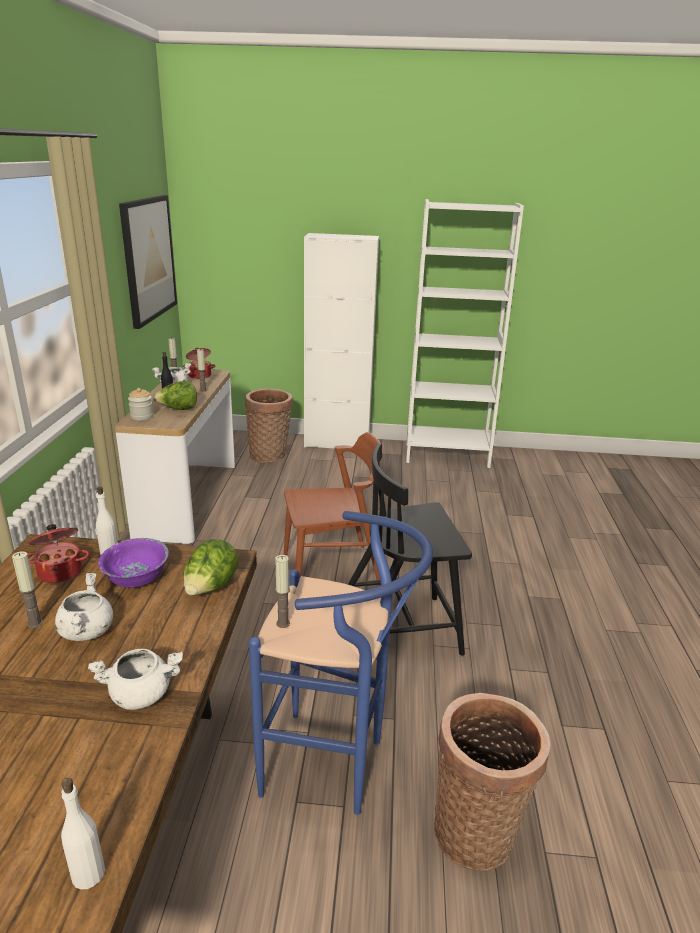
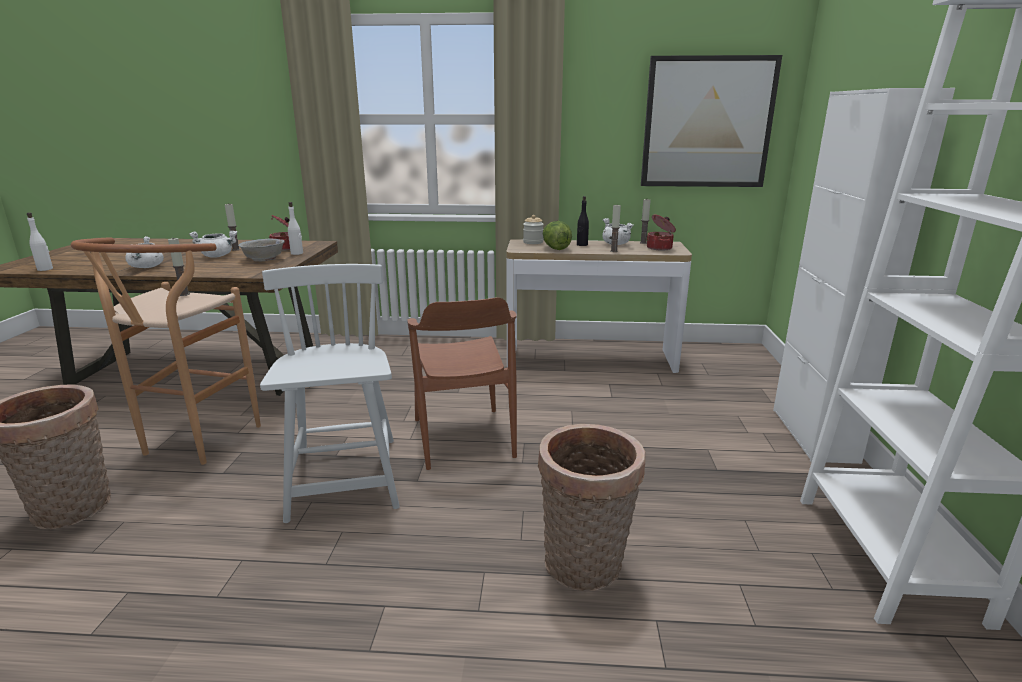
camera: 90 degrees right, 5 degrees down
(137, 577) = (264, 259): purple bowl -> white bowl
(211, 588) = (234, 272): lettuce -> none
(270, 455) = (726, 390): basket -> basket (585, 567)
(335, 767) = (194, 444): blue stool -> brown stool
(399, 630) = (345, 479): black chair -> white chair

